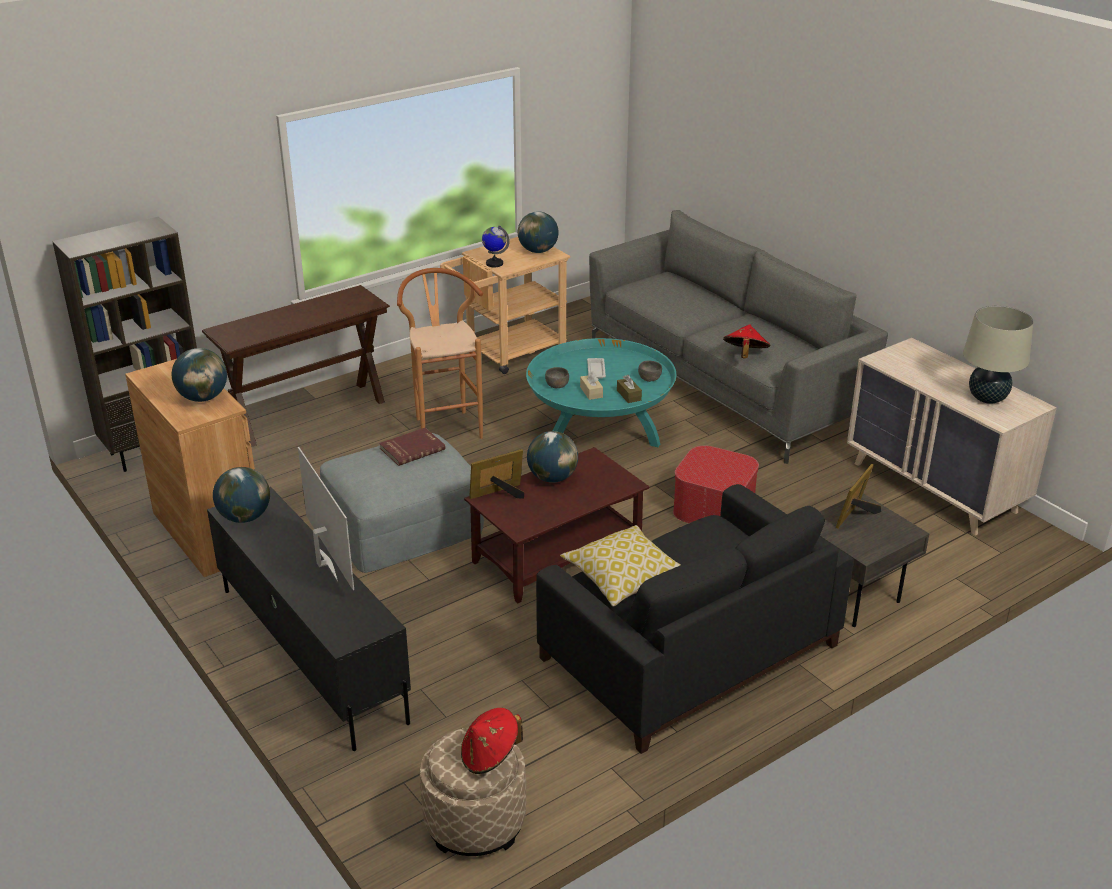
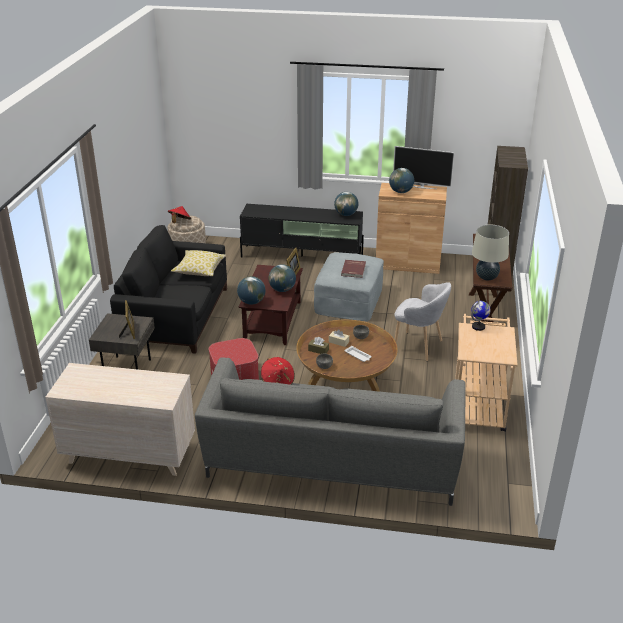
camera: 135 degrees right, 0 degrees up
(324, 563) = (295, 217): television -> television (421, 187)
(445, 425) = (419, 346): brown stool -> grey armchair
(538, 251) = (480, 351): globe -> globe (251, 302)
(600, 432) = (345, 385): turquoise coffee table -> brown coffee table
(987, 398) = (91, 382): beige table lamp -> beige table lamp (486, 277)

